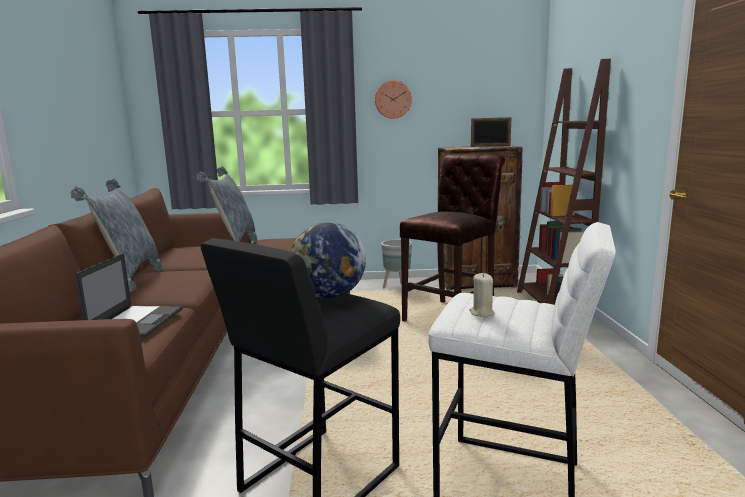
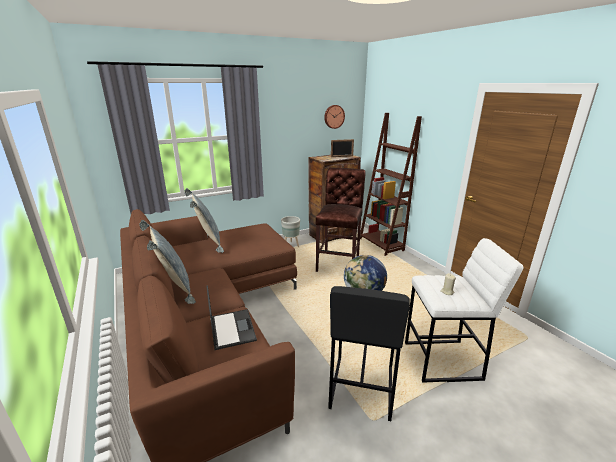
camera: 25 degrees left, 10 degrees up
(393, 99) = (280, 127): wall clock -> wall clock (334, 116)

